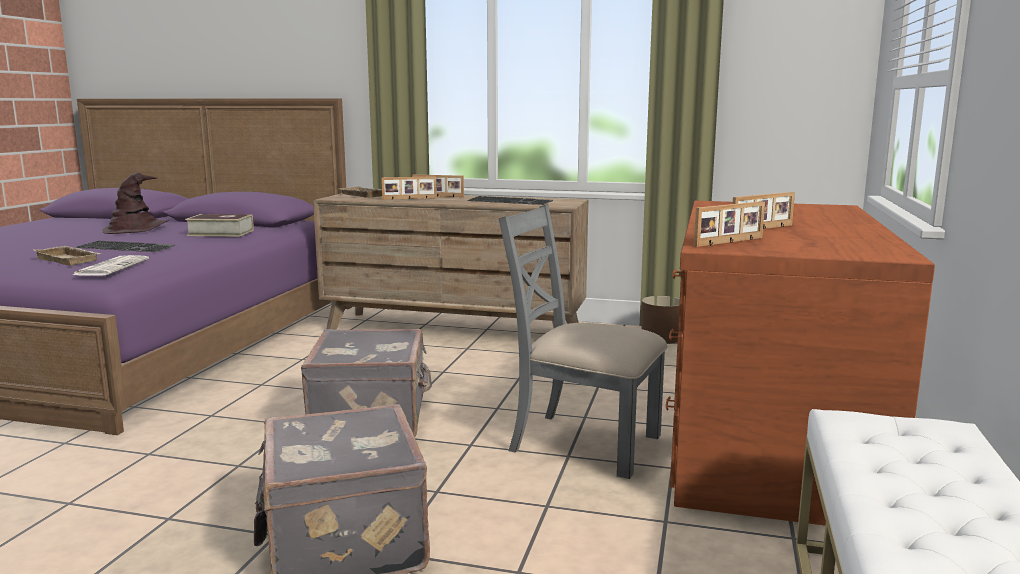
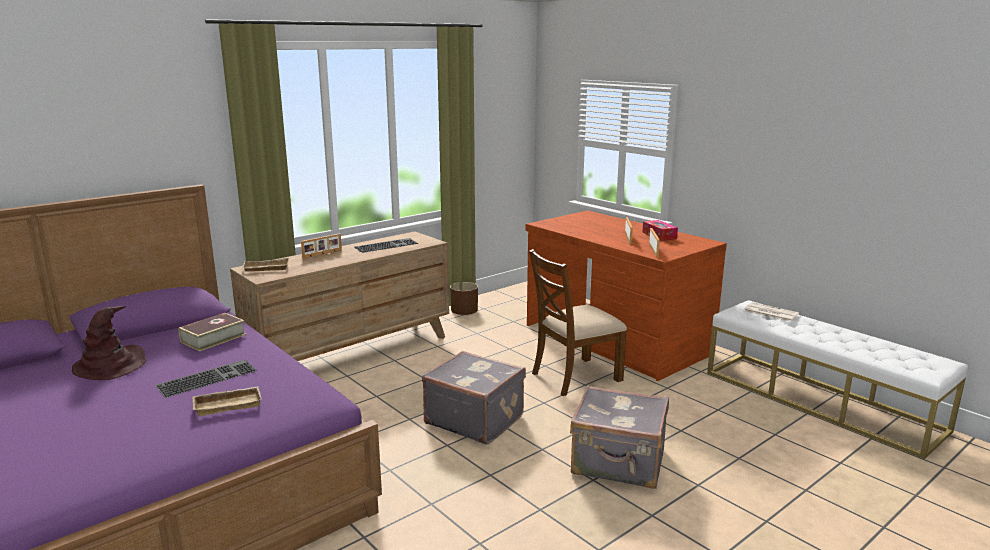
camera: 55 degrees left, 5 degrees up
(111, 267) = (293, 392): newspaper -> newspaper (770, 312)
(409, 198) = (317, 262): picture frame -> none
(583, 443) = (575, 376): grey chair -> brown chair
(835, 235) = (659, 235): none -> tissue box

